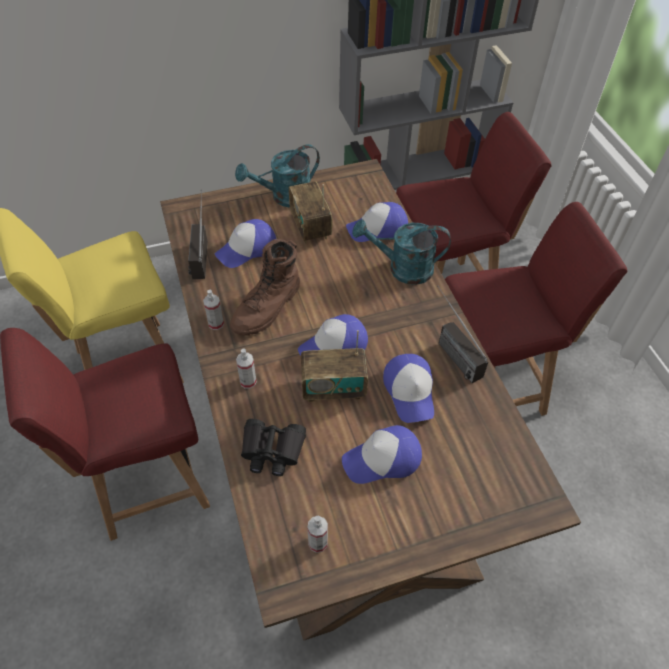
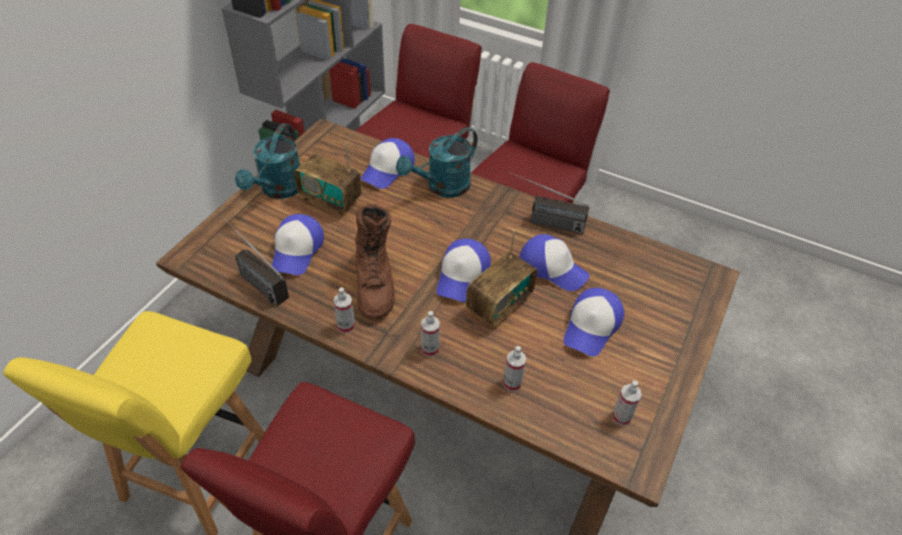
camera: 45 degrees left, 5 degrees down
(272, 450) = (512, 383): black binoculars -> spray bottle

